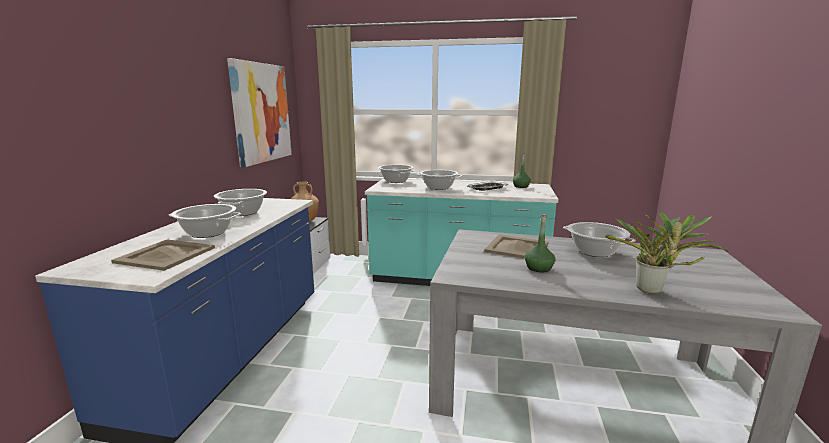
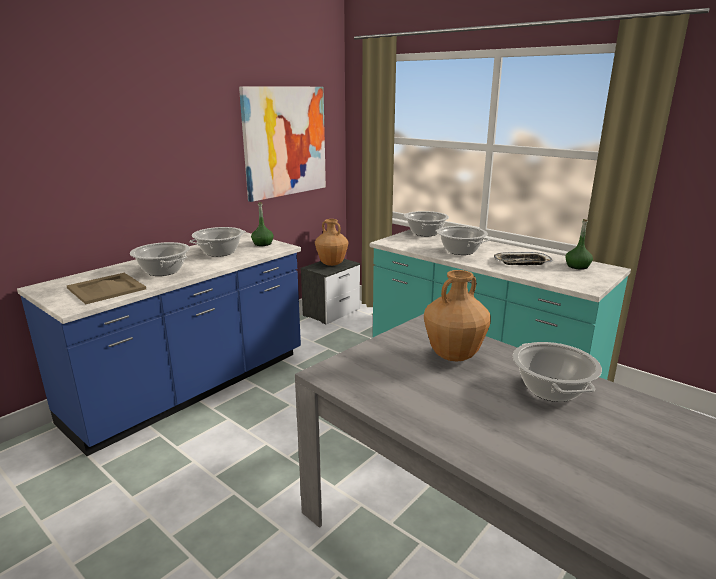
camera: 30 degrees right, 5 degrees up
(516, 247) = (454, 355): beige tray -> brown vase
(538, 268) = (436, 391): green bottle -> green bottle (262, 244)
(652, 291) = (535, 471): potted plant -> none

